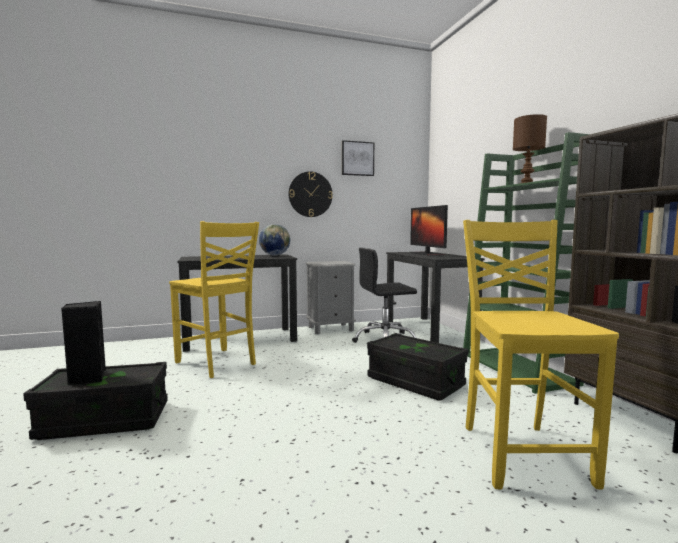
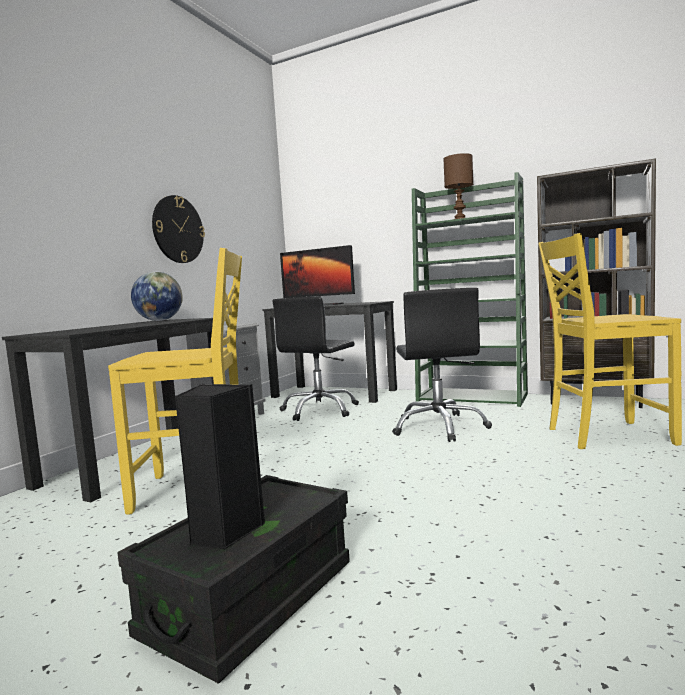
camera: 45 degrees left, 0 degrees up
(357, 158) = (221, 184): picture -> none
(415, 382) = (439, 427): black storage box -> black office chair
(522, 453) = (605, 435): yellow chair -> yellow chair turned 45 degrees counterclockwise

